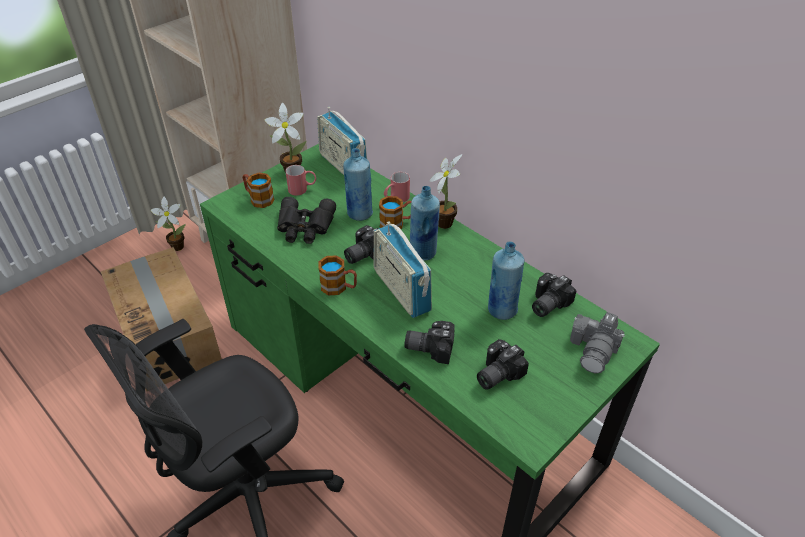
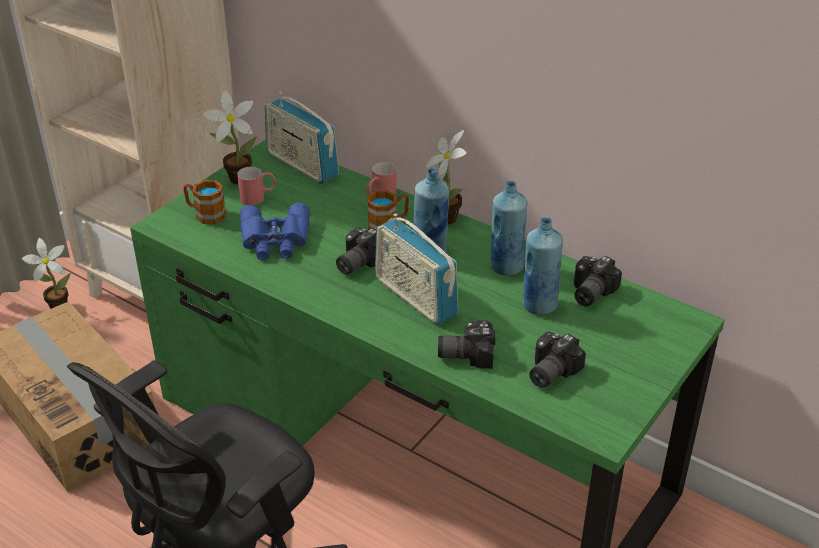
camera: 10 degrees left, 5 degrees down
(305, 227) = (275, 240): black binoculars -> blue binoculars
(339, 287) = (338, 303): mug -> none
(359, 213) = (339, 218): blue bottle -> blue bottle (506, 266)
(594, 350) = (654, 334): camera -> none

